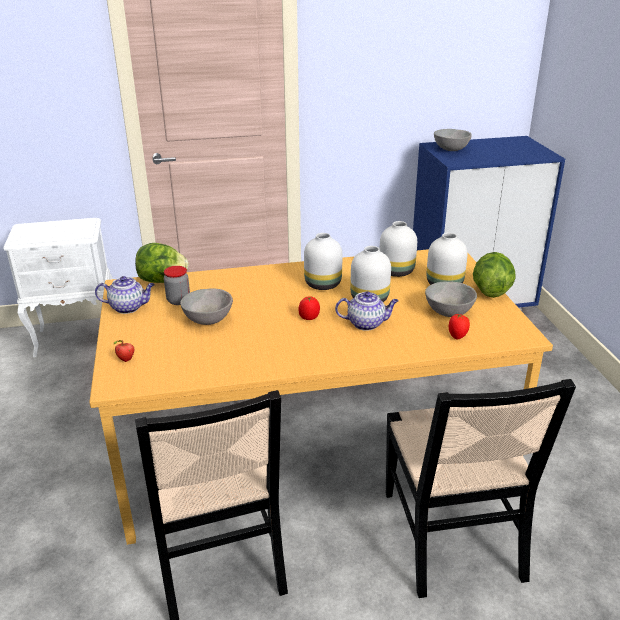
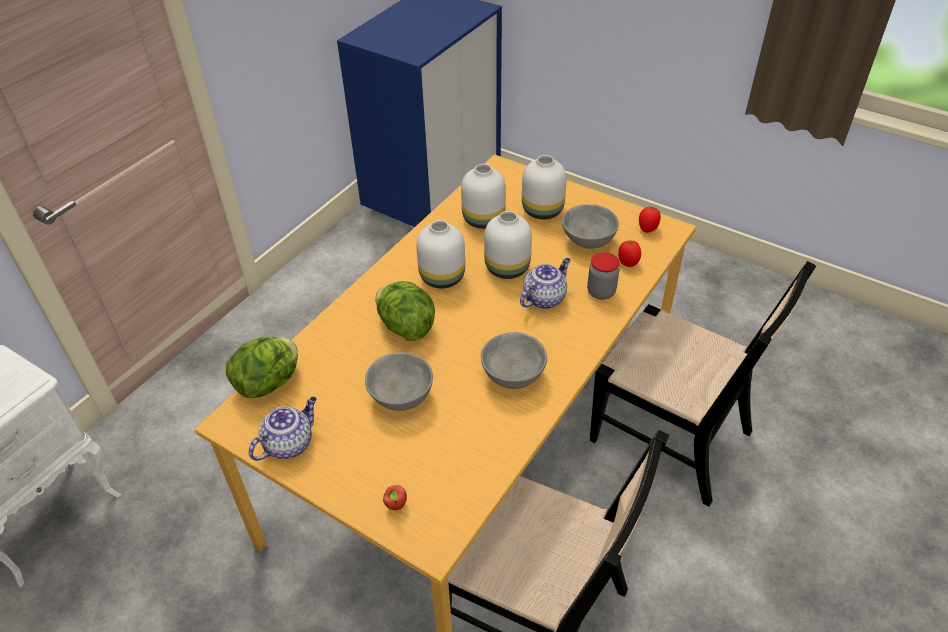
camera: 45 degrees left, 15 degrees up
(178, 300) = (330, 395): jar -> jar (601, 292)
(309, 318) = (488, 326): tomato -> tomato (647, 229)
(450, 150) = (384, 38): grey bowl -> grey bowl (512, 376)
(490, 291) = (585, 195): lettuce -> lettuce (405, 327)

